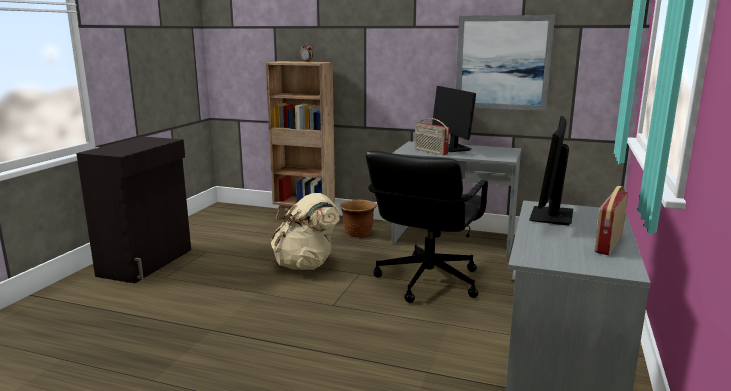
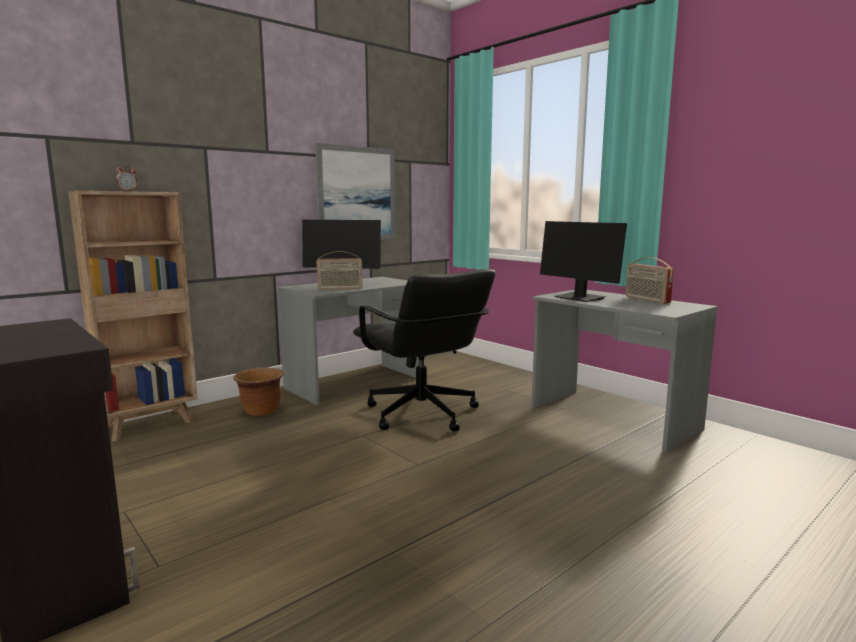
camera: 60 degrees left, 5 degrees down
(306, 265) = (297, 455): beige backpack -> none

